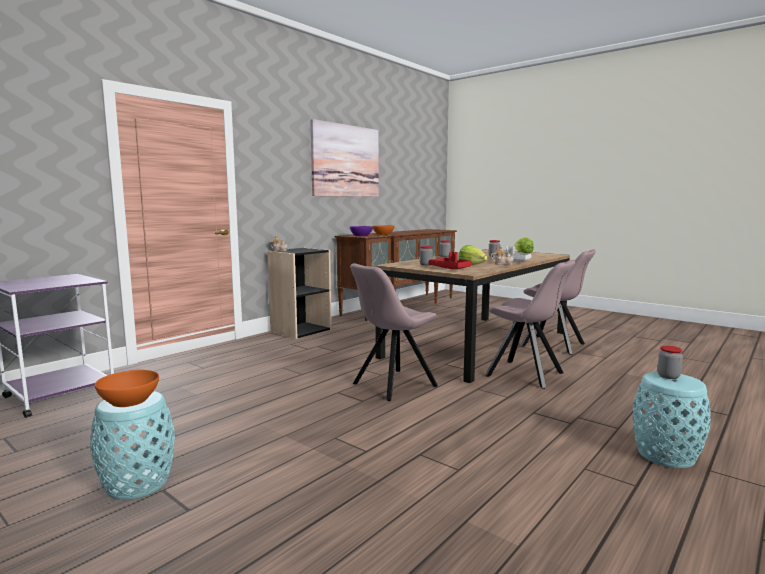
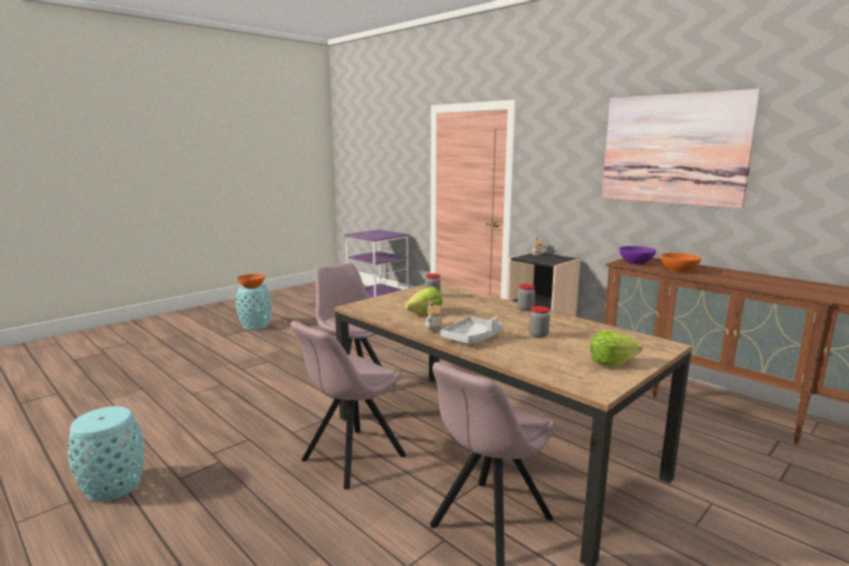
camera: 95 degrees right, 5 degrees up
(451, 268) = (394, 303): red tray -> none
(668, 376) = (110, 418): jar -> none

